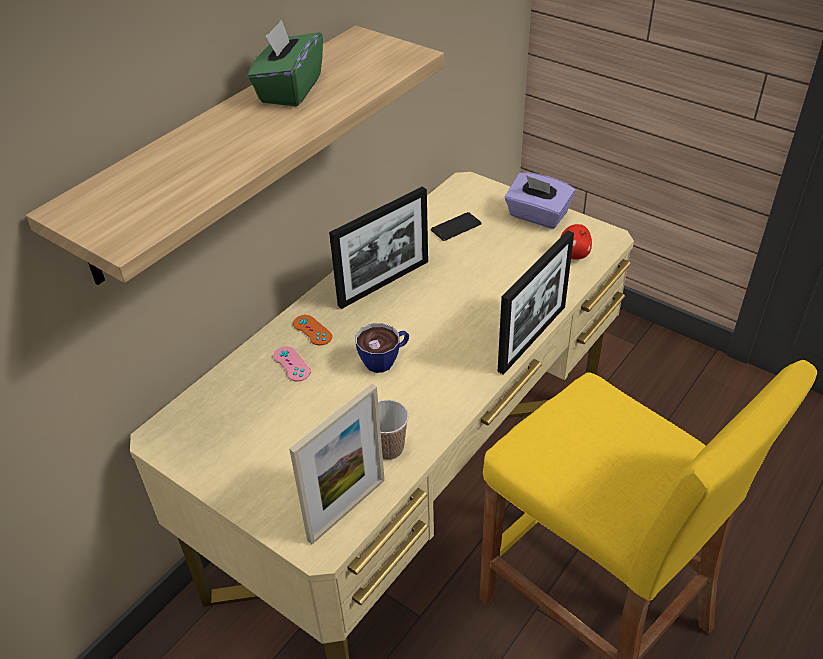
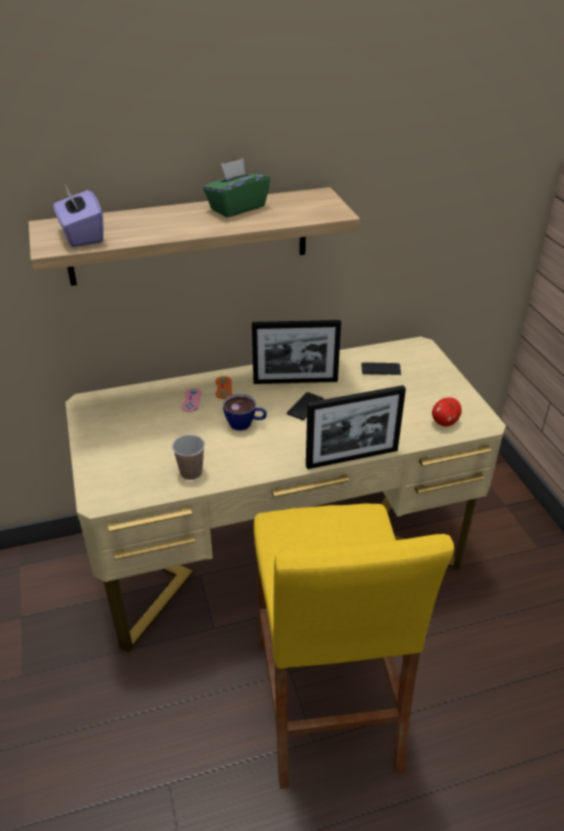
camera: 35 degrees right, 5 degrees down
(347, 510) = (132, 491): picture frame -> none
(426, 306) = (305, 406): none -> phone
(537, 216) = (447, 386): purple tissue box -> purple tissue box (81, 236)

